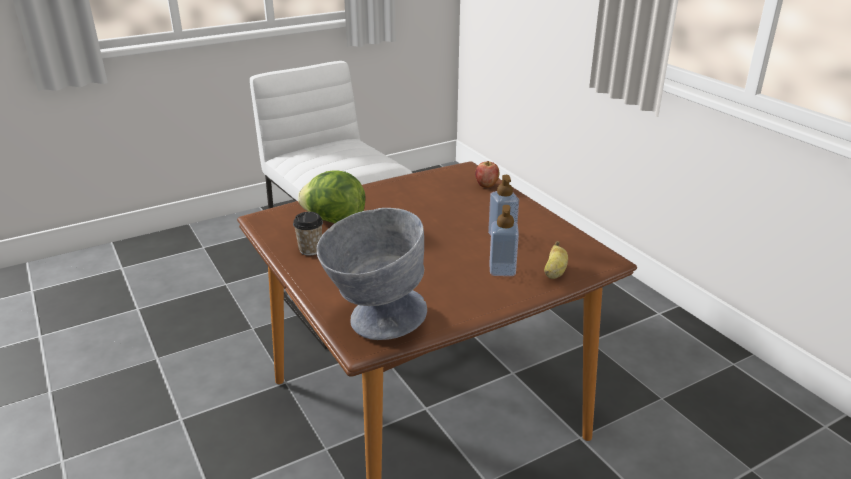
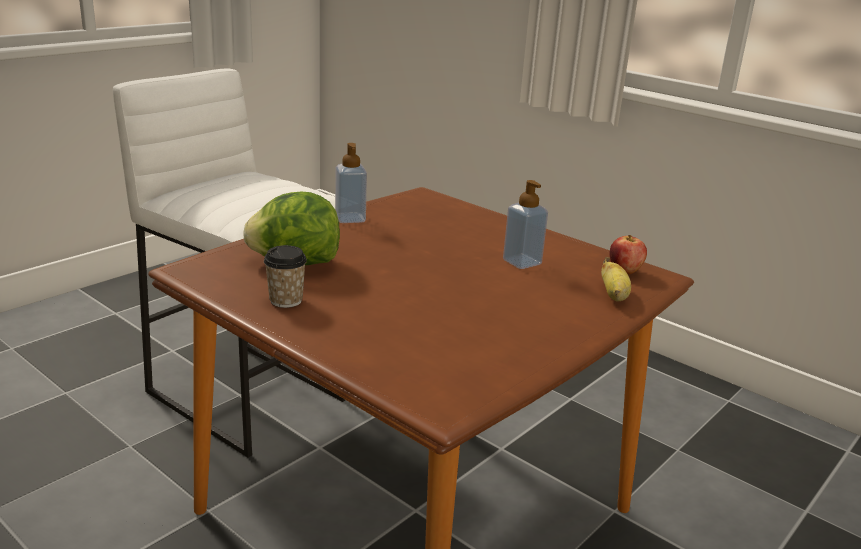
camera: 20 degrees left, 5 degrees down
(374, 322) = (437, 378): grey bowl -> none
(486, 185) = (461, 210): apple -> apple (624, 271)
(502, 270) = (551, 299): soap dispenser -> soap dispenser (350, 218)

